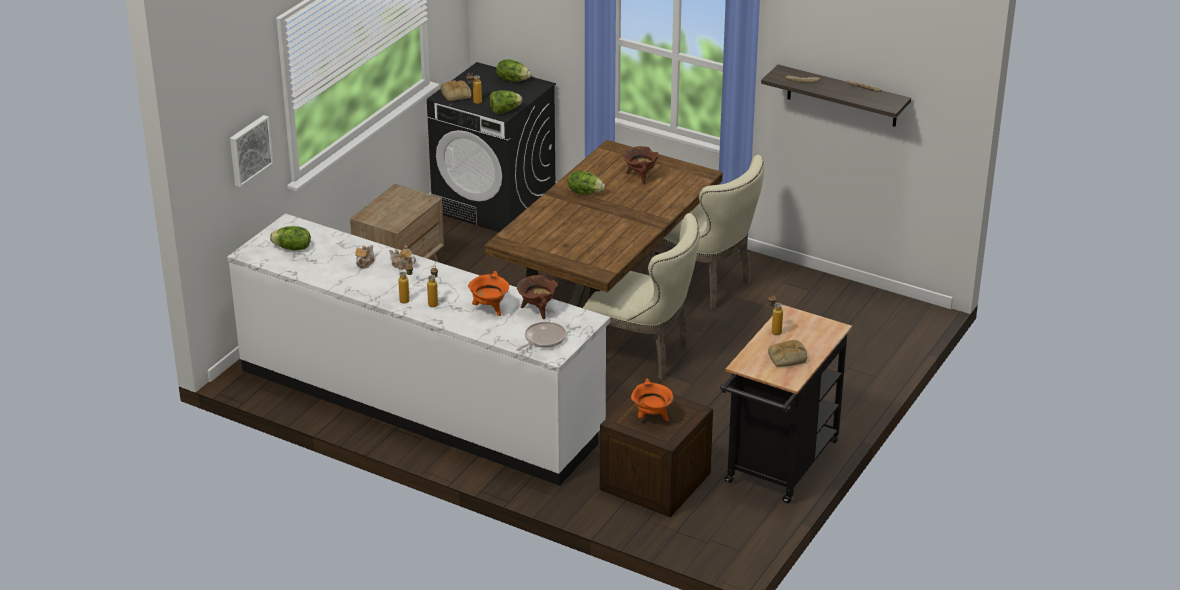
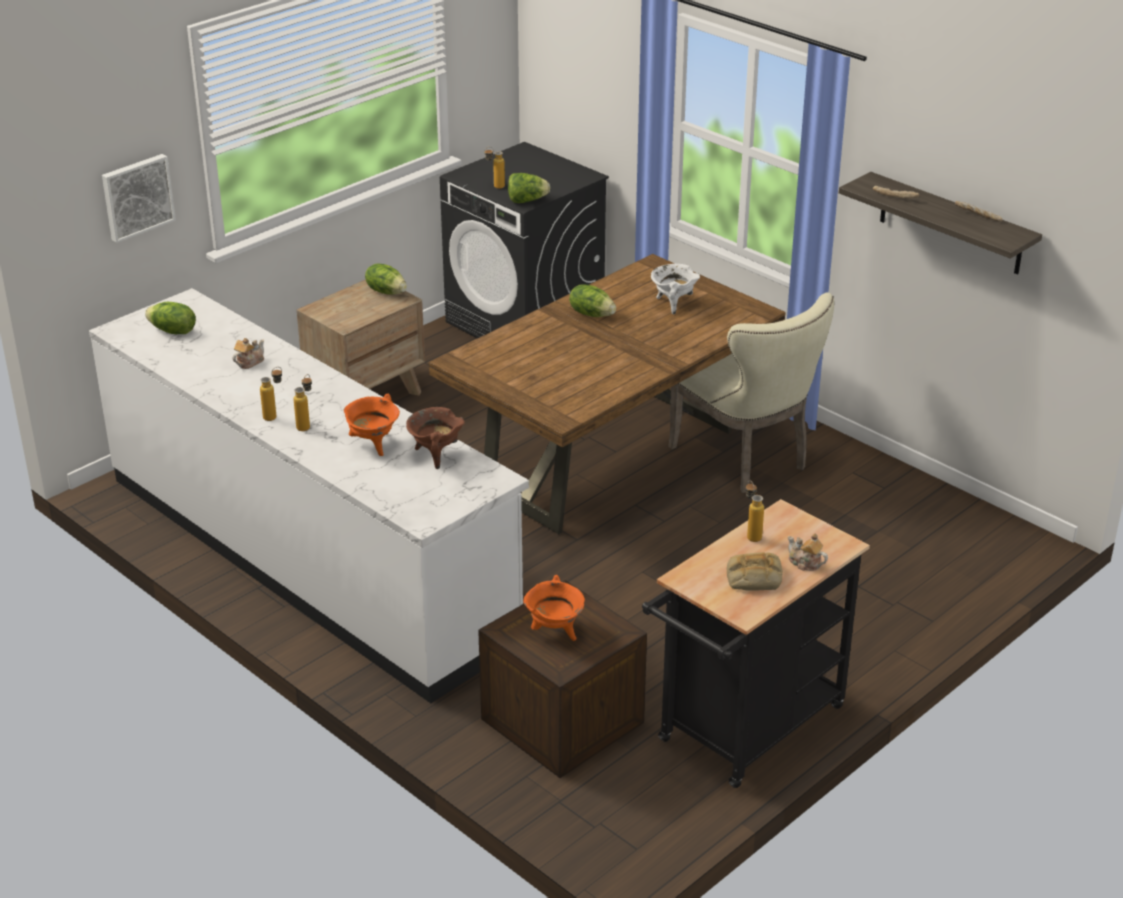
camera: 15 degrees right, 0 degrees up
(402, 265) = (294, 371): teapot -> teapot (805, 563)
(456, 94) = (478, 175): bread -> none
(512, 79) = (557, 166): lettuce -> lettuce (386, 291)
(543, 339) = (421, 497): frying pan -> none
(640, 177) = (673, 304): brown cooking pot -> white cooking pot
(643, 355) = (624, 540): beige chair -> none

